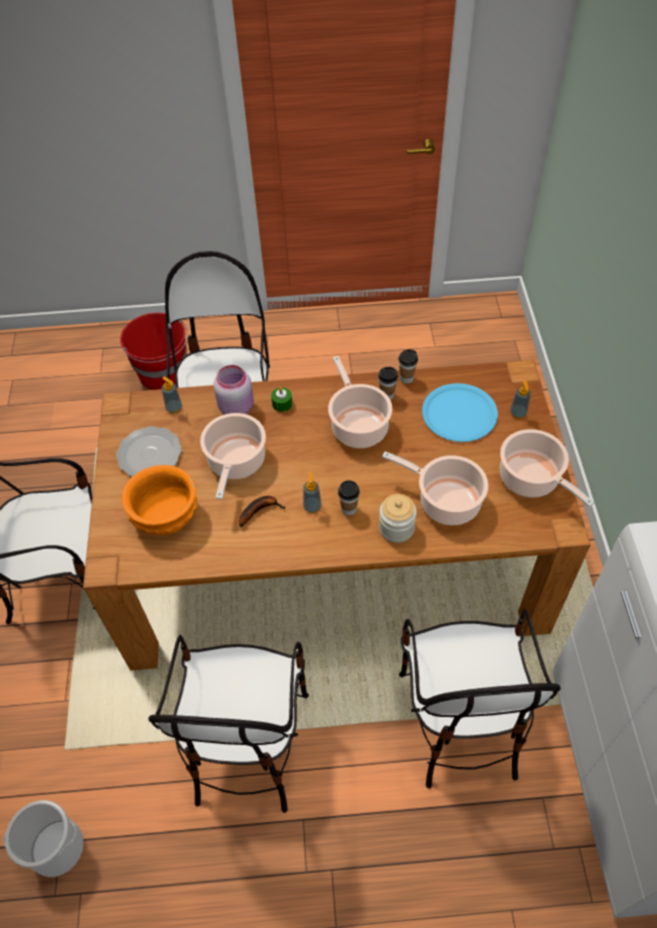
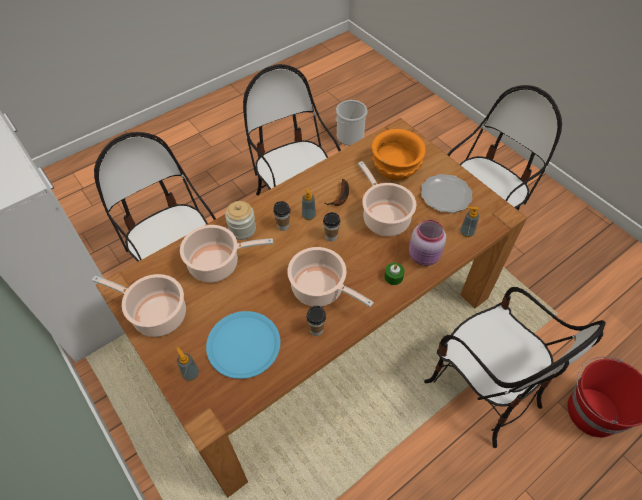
camera: 145 degrees right, 0 degrees up
(406, 378) = (310, 357): cup -> cup (331, 236)

